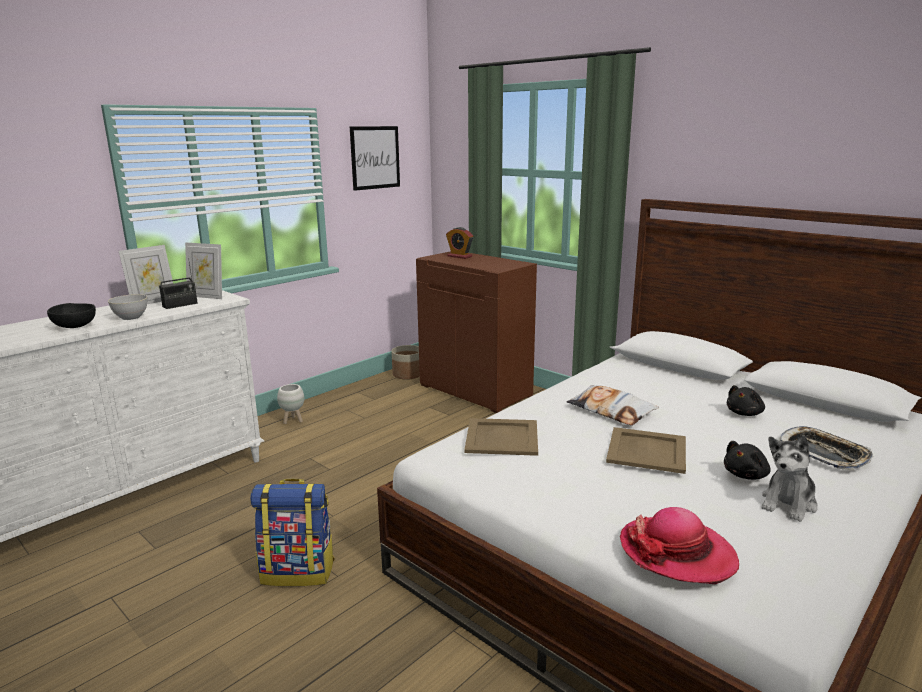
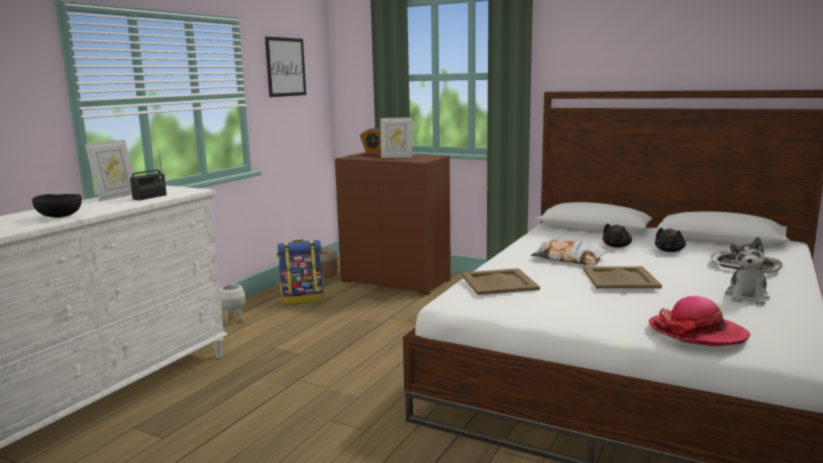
camera: 15 degrees left, 5 degrees down
(131, 317) = (111, 207): grey bowl -> none
(207, 296) = (168, 190): picture frame -> picture frame (396, 157)
(298, 571) = (326, 432): backpack -> backpack (302, 299)
(746, 475) = (704, 285): black plush toy -> black plush toy (617, 246)

